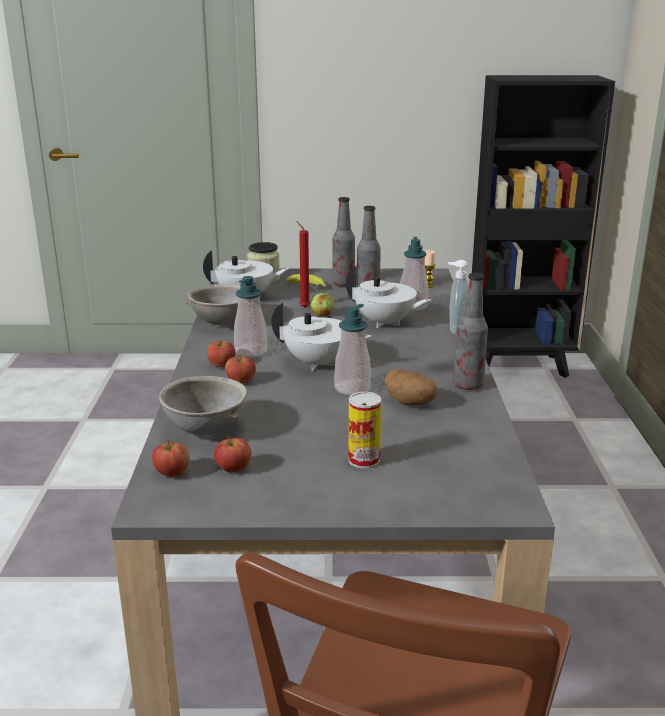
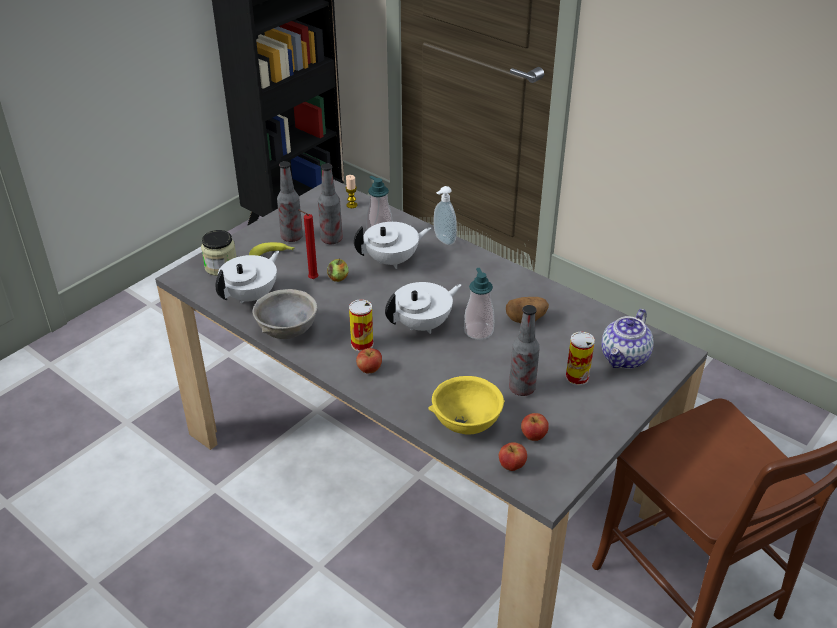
camera: 50 degrees left, 15 degrees up
(206, 429) = (465, 423): grey bowl -> yellow bowl
(240, 382) = (408, 373): apple -> none
(251, 351) = (362, 344): soap dispenser -> can
(444, 476) = (625, 358): none -> teapot
(468, 385) = (528, 284): bottle -> bottle (522, 388)

